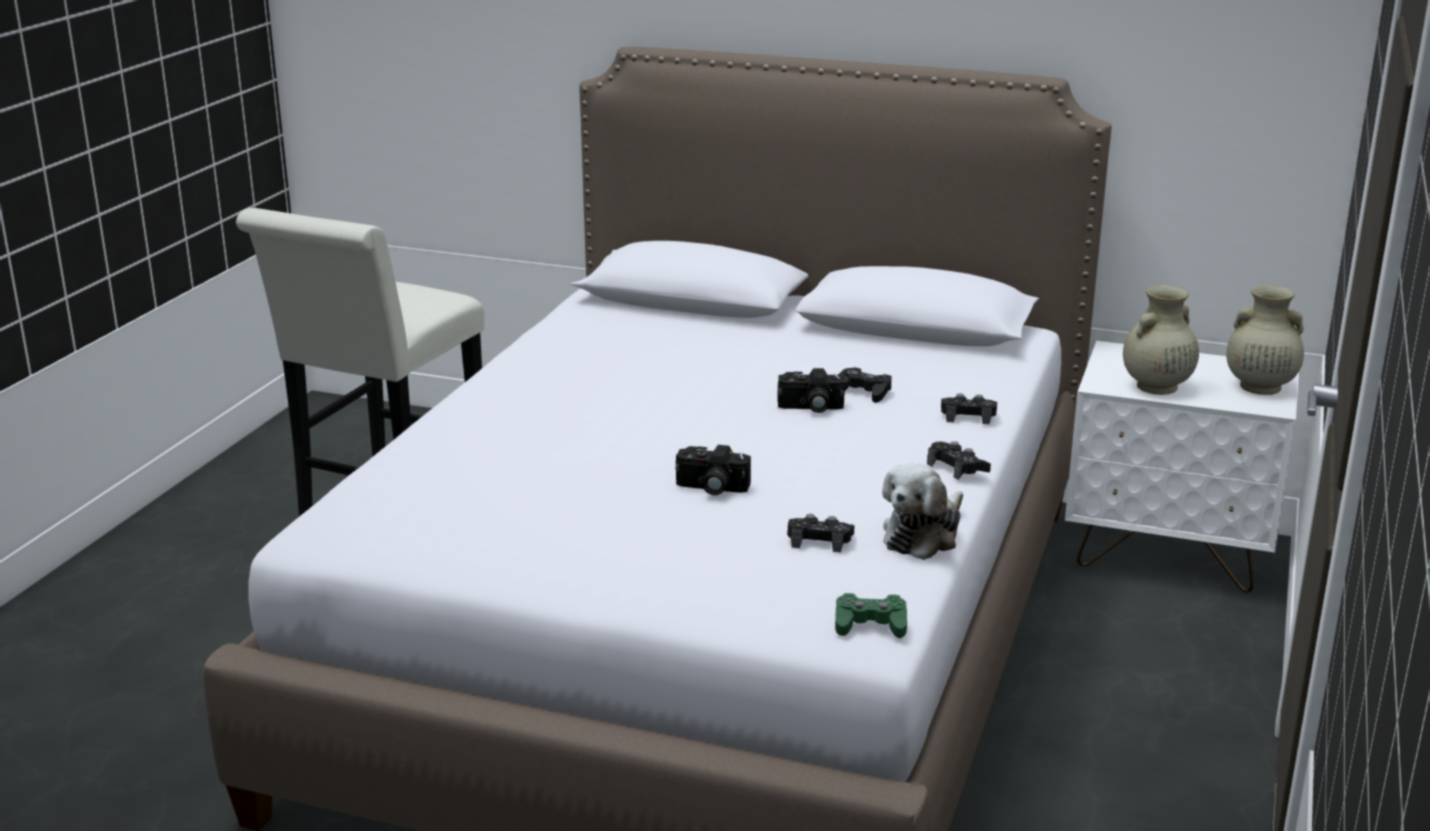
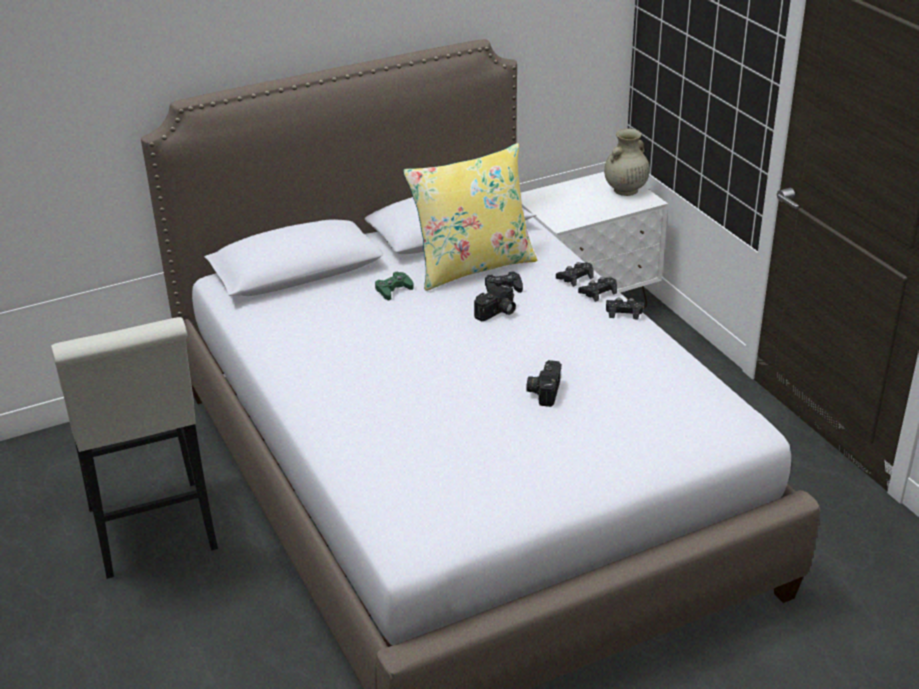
camera: 45 degrees left, 10 degrees up
(711, 488) = (543, 391): camera -> camera turned 135 degrees clockwise
(819, 540) = (644, 390): black game controller -> black game controller (598, 292)
(870, 624) = (741, 422): green game controller -> green game controller (393, 290)
(872, 362) = (472, 266): none -> yellow pillow
(923, 535) = (677, 360): plush toy -> none
(1156, 387) = (585, 213): beige vase -> none

